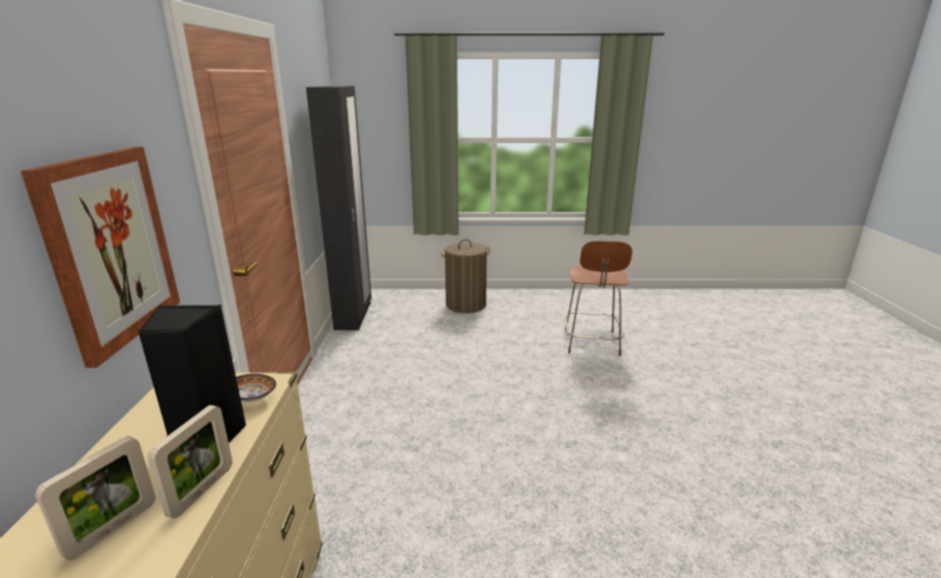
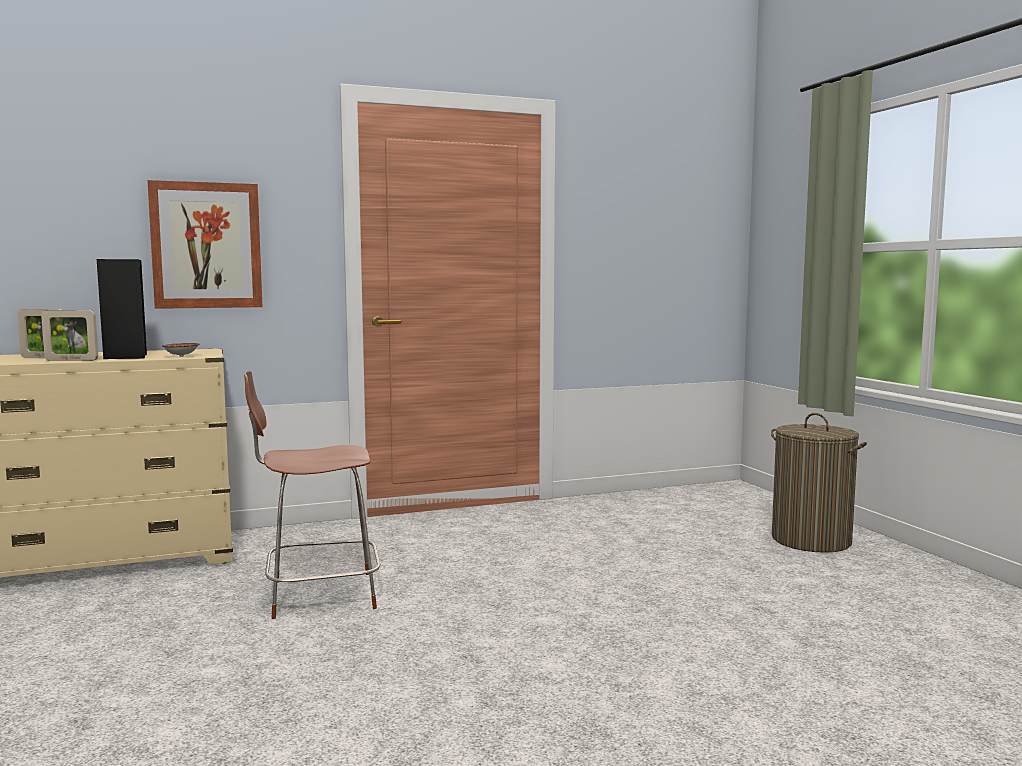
camera: 70 degrees right, 15 degrees down
(354, 316) = (664, 494): black wardrobe -> none
(591, 343) = (834, 651): brown chair -> brown chair (318, 595)

